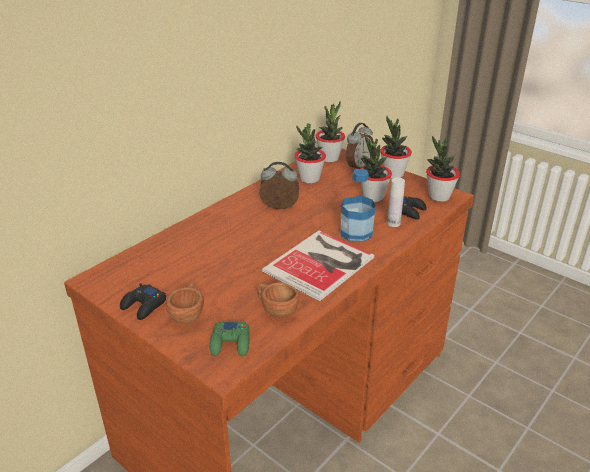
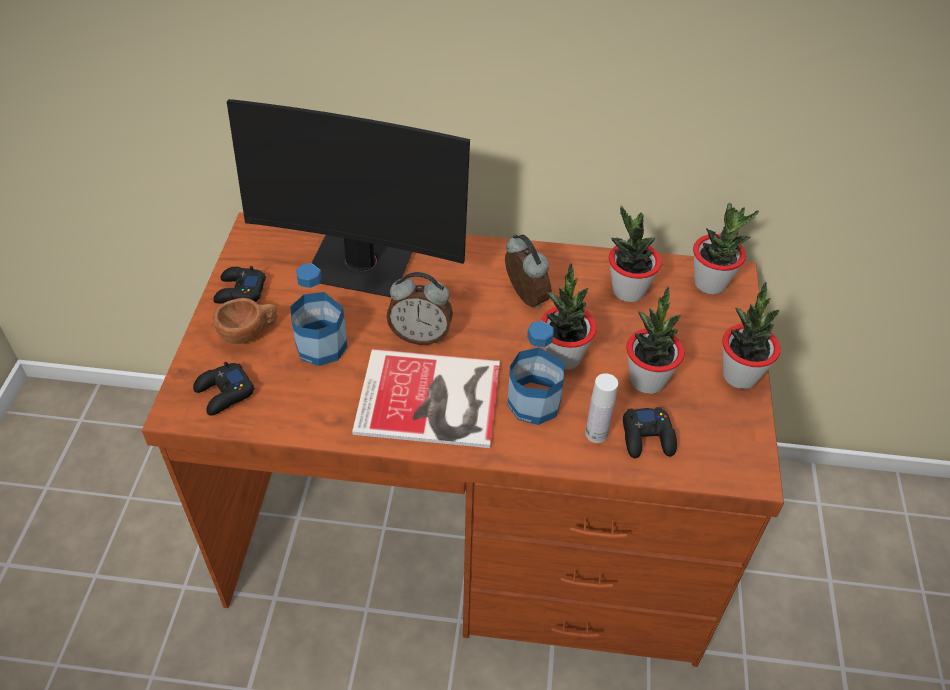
camera: 55 degrees right, 15 degrees up
(185, 250) = (360, 265): none -> monitor
(231, 343) = (224, 393): green game controller -> black game controller
(235, 288) = (321, 346): none -> bottle
(276, 310) = (306, 402): brown cup -> none
(358, 166) = (720, 325): alarm clock -> alarm clock (420, 335)
(439, 196) = (728, 458): potted plant -> potted plant (563, 357)

